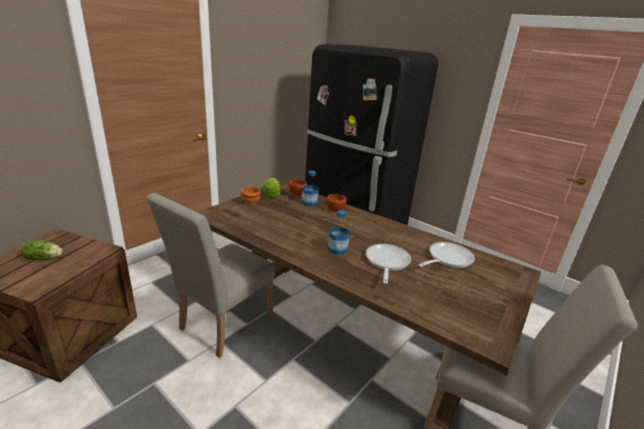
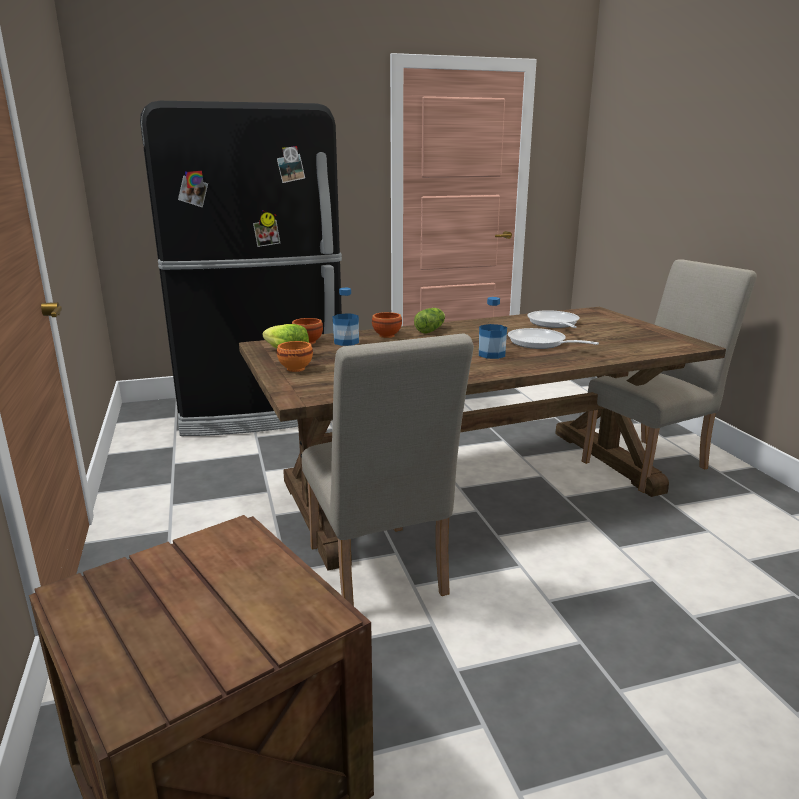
camera: 55 degrees left, 5 degrees down
(45, 258) = (183, 604): lettuce -> lettuce (431, 330)

